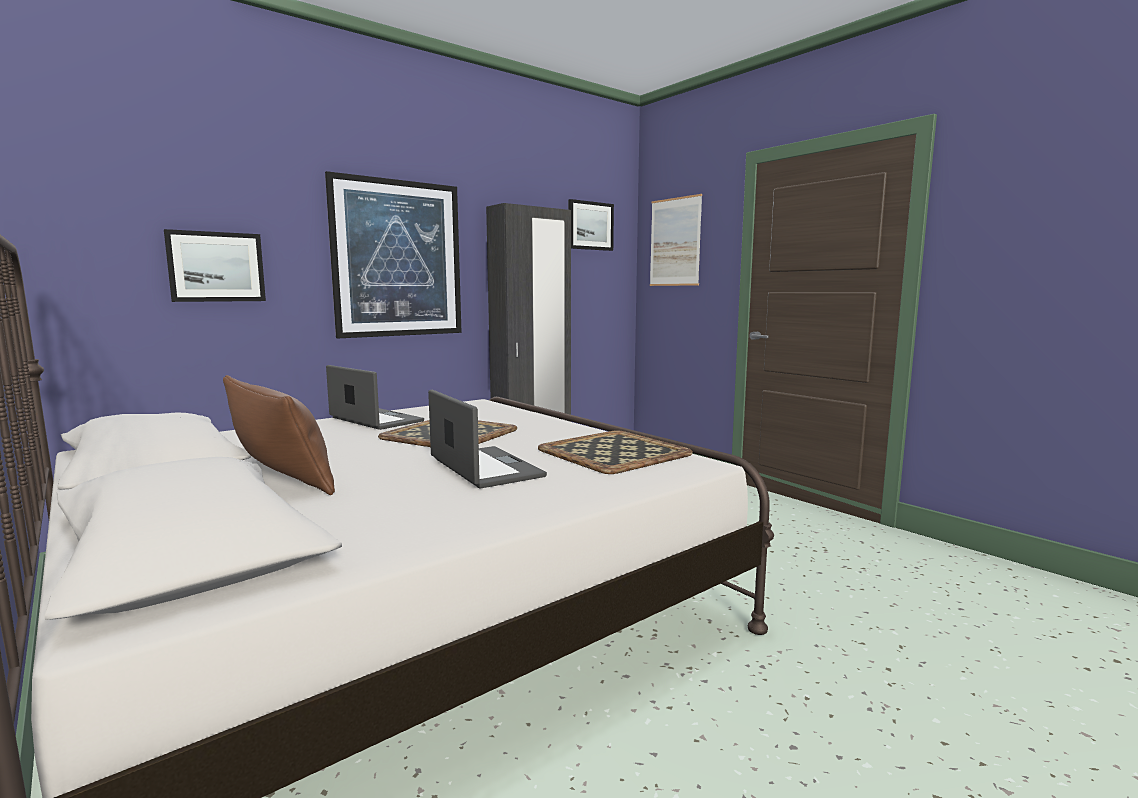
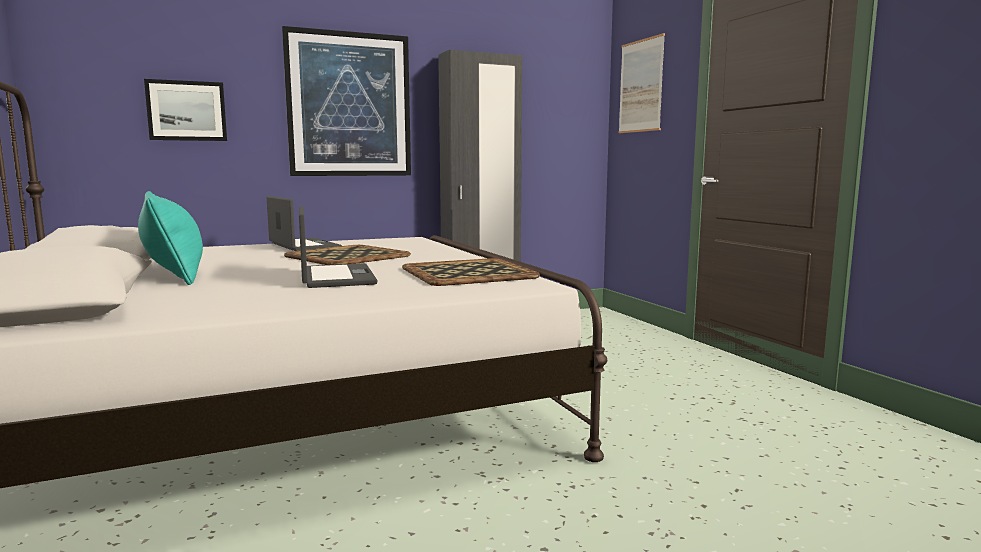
camera: 15 degrees right, 0 degrees up
(282, 476) = (174, 273): brown pillow -> turquoise pillow
(590, 226) = (553, 72): picture -> none

